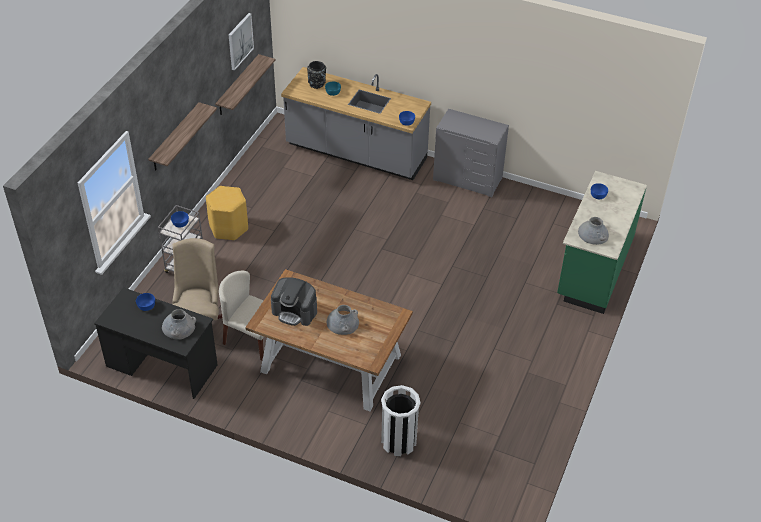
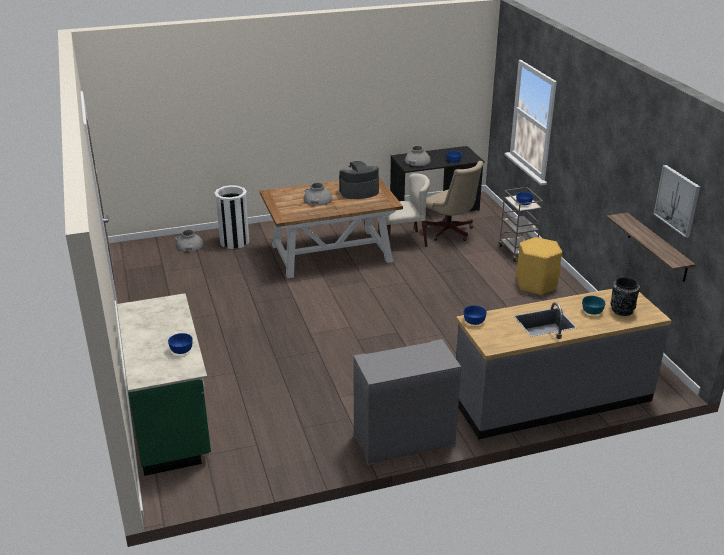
camera: 140 degrees right, 15 degrees down
(175, 137) = (584, 166): shelf -> none
(593, 234) = (158, 312): grey vase -> grey vase (189, 245)

